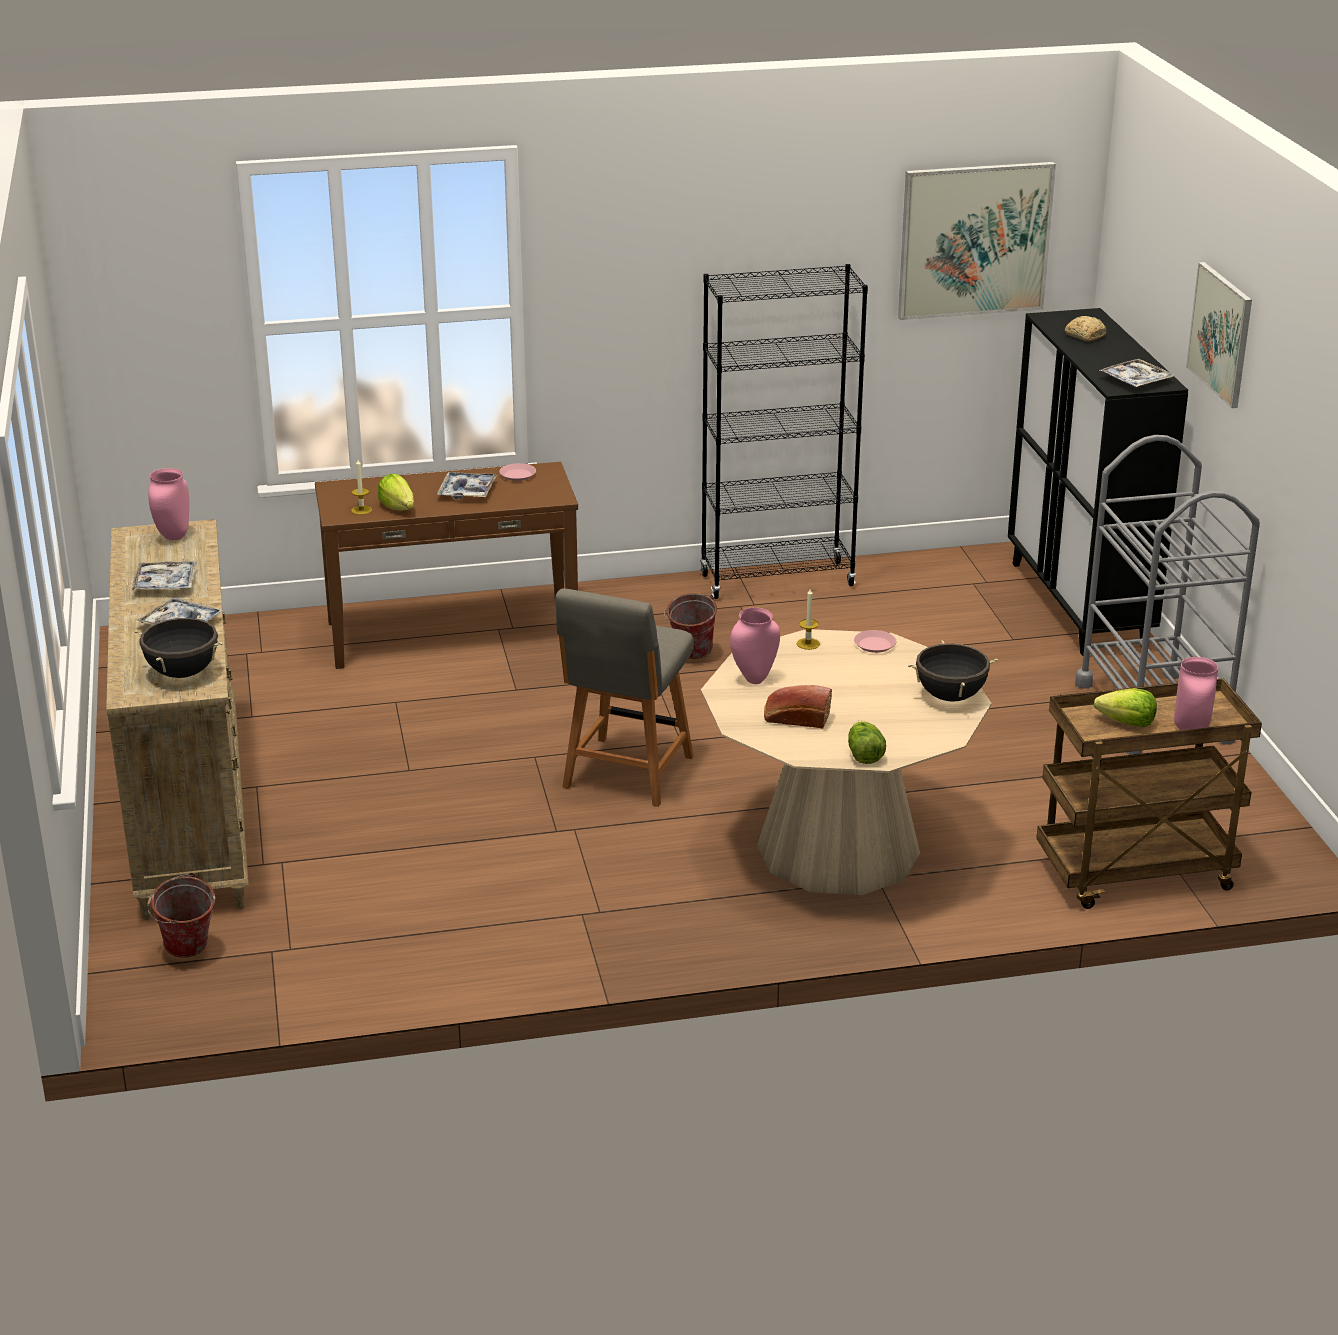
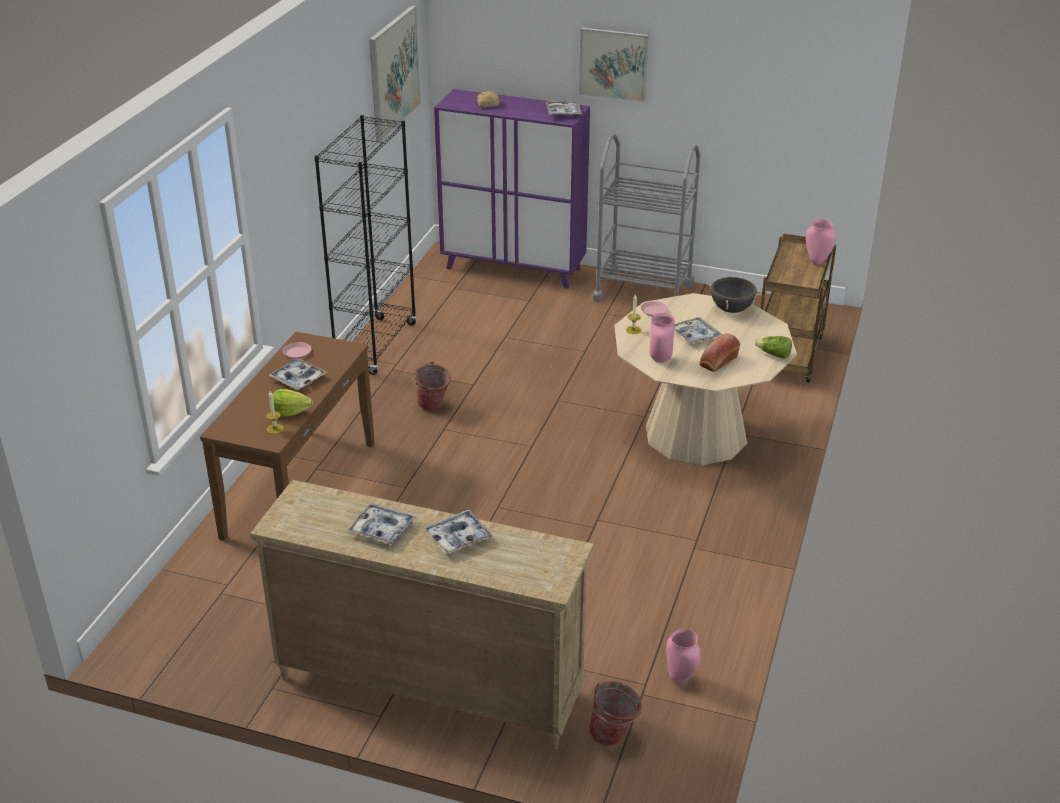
camera: 60 degrees left, 5 degrees up
(172, 536) = (301, 506): pink vase -> pink vase (680, 678)
(183, 673) = (539, 555): black cooking pot -> none
(626, 774) = (552, 479): grey chair -> none
(846, 687) = (695, 335): none -> tray
(1078, 605) = (514, 268): black cabinet -> purple cabinet
(1127, 723) = (796, 274): lettuce -> none

